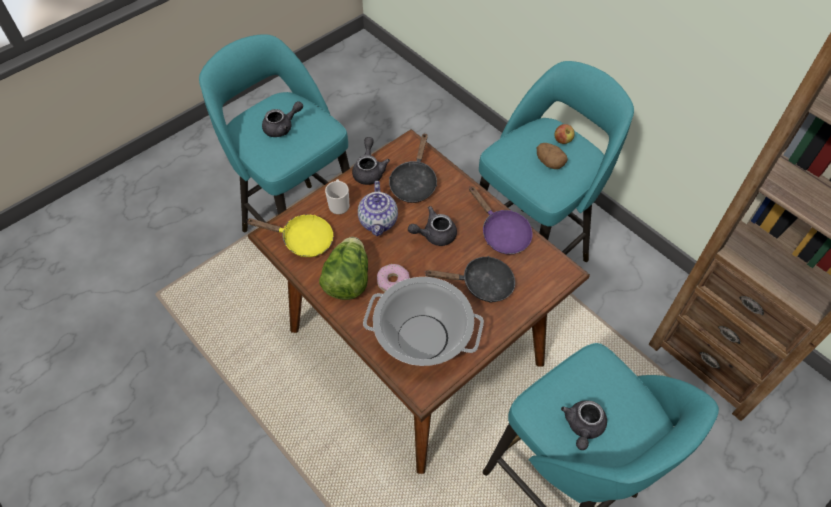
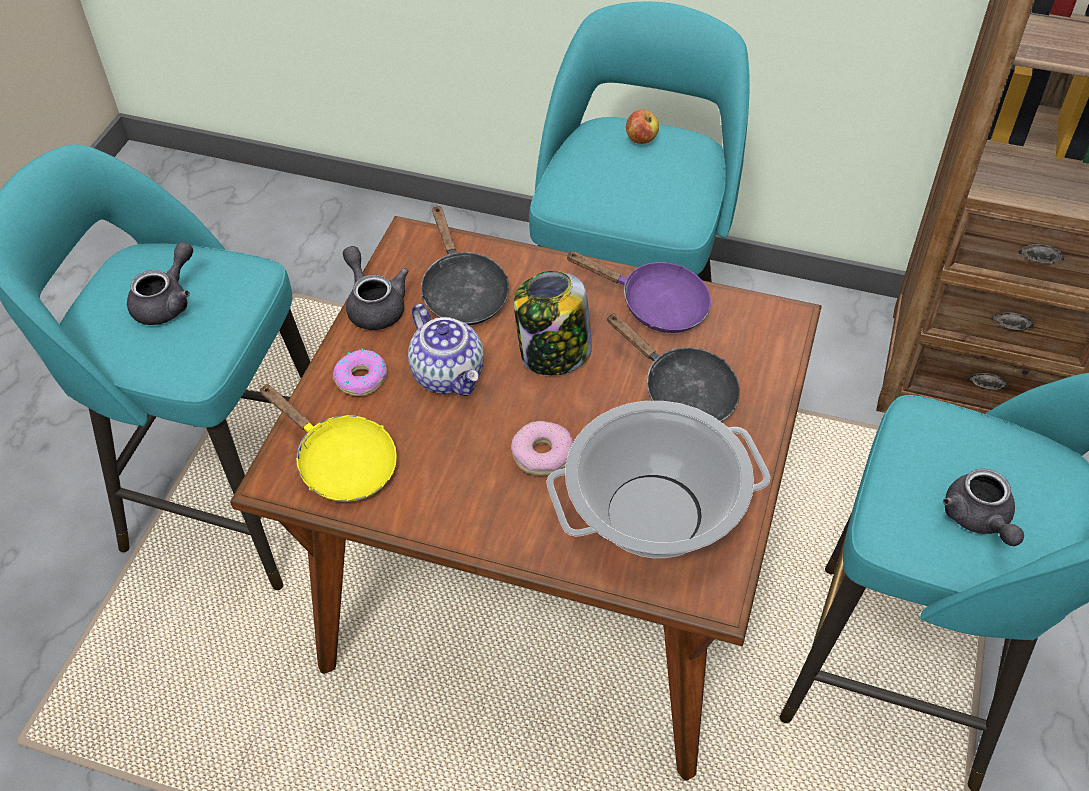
camera: 30 degrees left, 5 degrees down
(302, 240) = (340, 462): yellow frying pan -> yellow frying pan turned 60 degrees clockwise
(339, 204) = (361, 378): mug -> donut
(347, 280) = (465, 488): lettuce -> none
(434, 235) = (554, 354): grey teapot -> jar
(481, 284) = (682, 392): black frying pan -> black frying pan turned 75 degrees clockwise
(549, 162) = (646, 177): potato -> none

